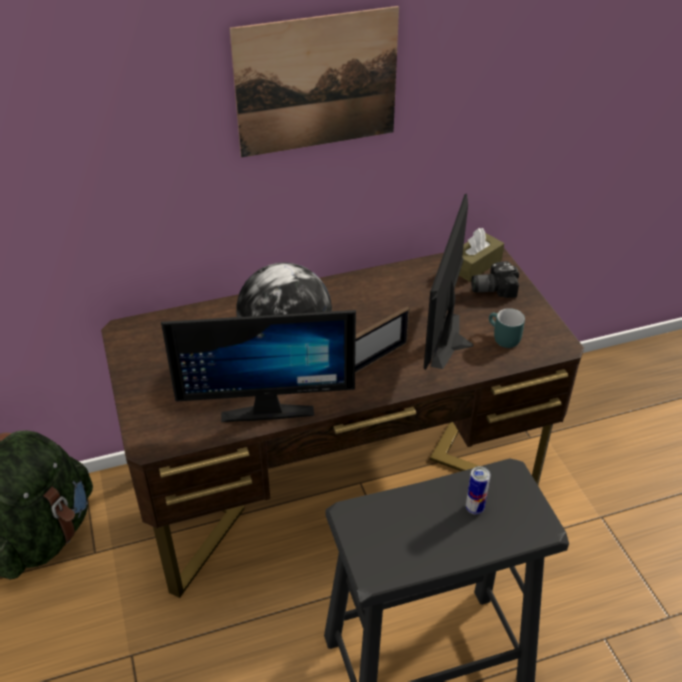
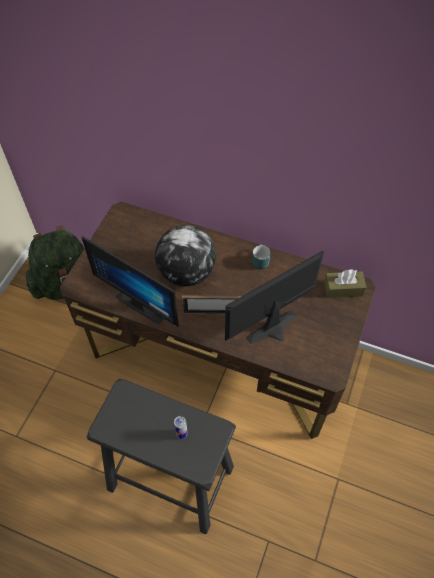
camera: 40 degrees right, 15 degrees up
(317, 83) = (259, 133): picture -> none
(492, 288) = (335, 311): camera -> none
(502, 338) = (303, 348): turquoise mug -> turquoise mug (259, 261)

